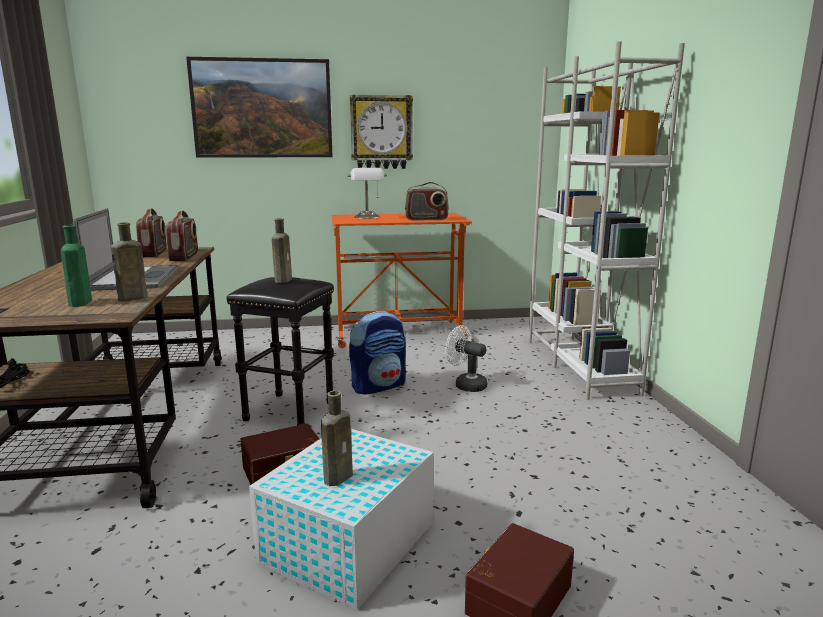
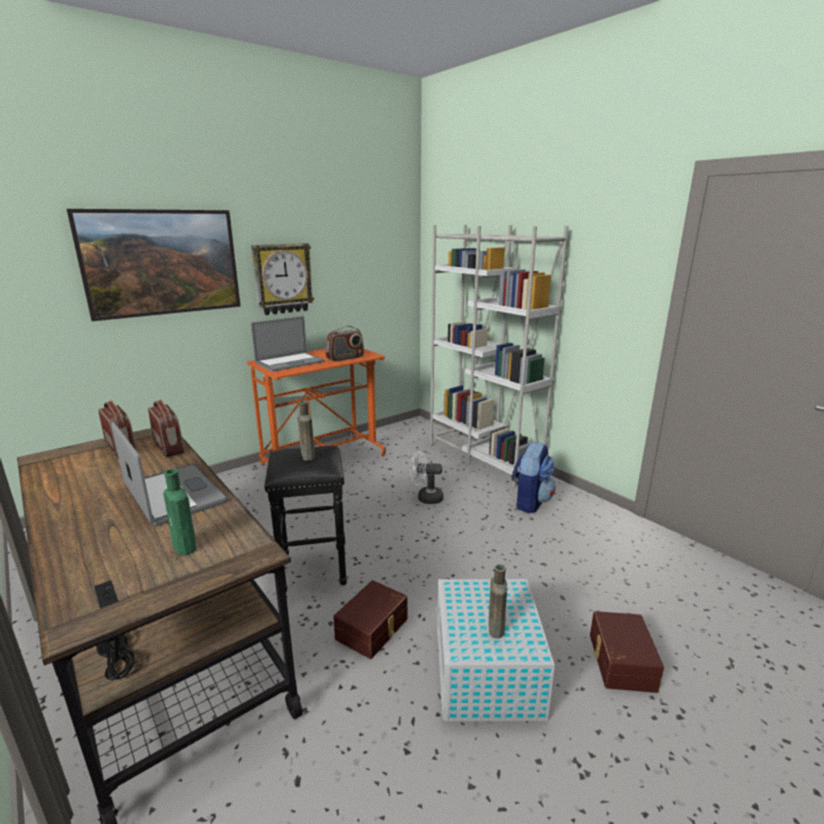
camera: 30 degrees left, 5 degrees up
(130, 298) = (228, 525): brown bottle -> none
(368, 217) = (290, 362): white table lamp -> laptop
(379, 386) = (361, 518): backpack -> backpack (530, 501)

